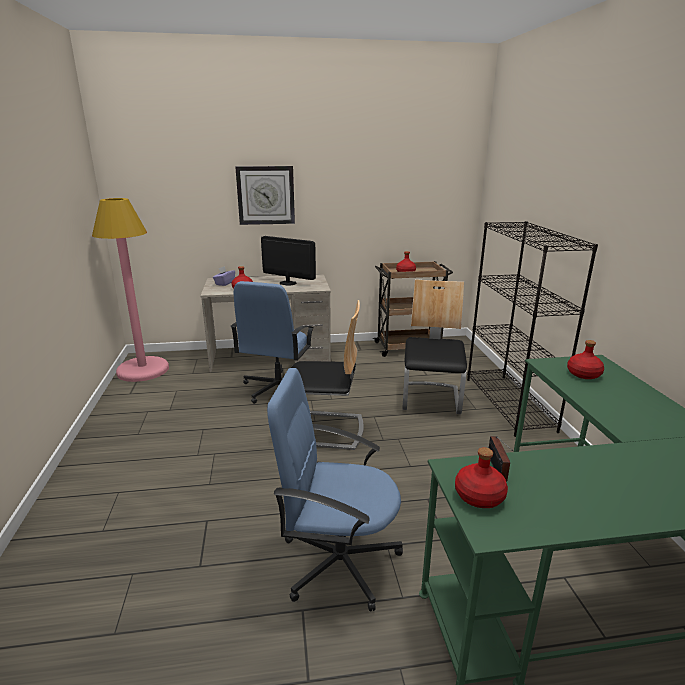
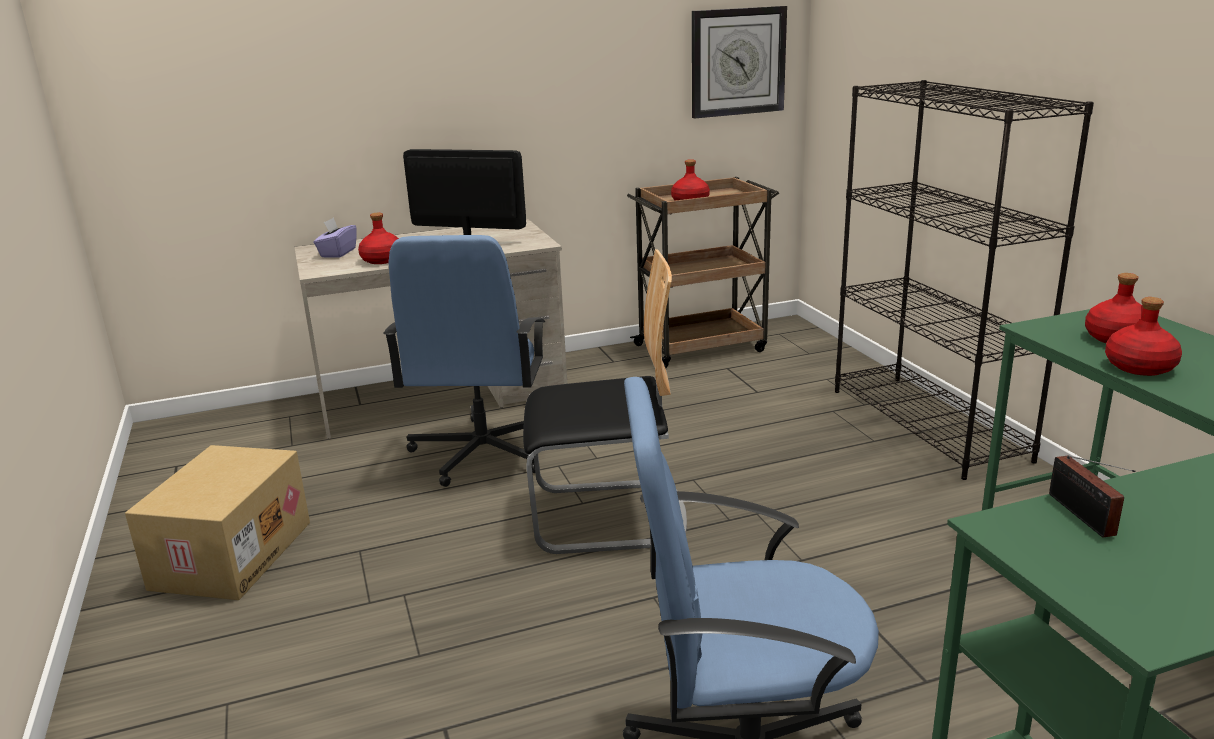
camera: 10 degrees left, 0 degrees up
(143, 370) = (180, 452): pink floor lamp -> none
(146, 422) = (231, 554): none -> cardboard box
(266, 195) = (403, 67): wall clock -> wall clock (737, 62)
(431, 399) = (786, 434): chair -> none
(480, 496) = (1086, 568): red bottle -> red bottle (1140, 367)

